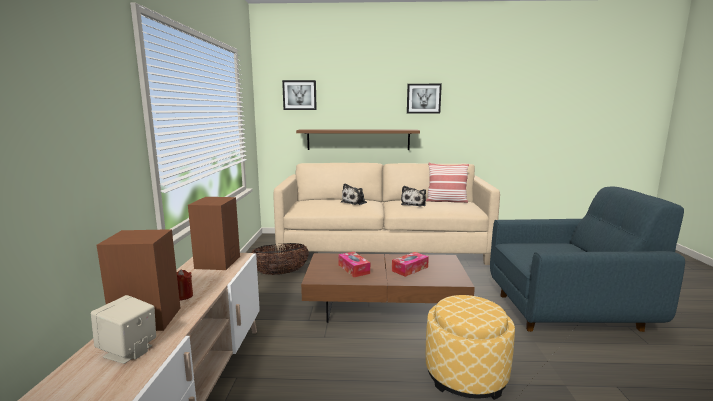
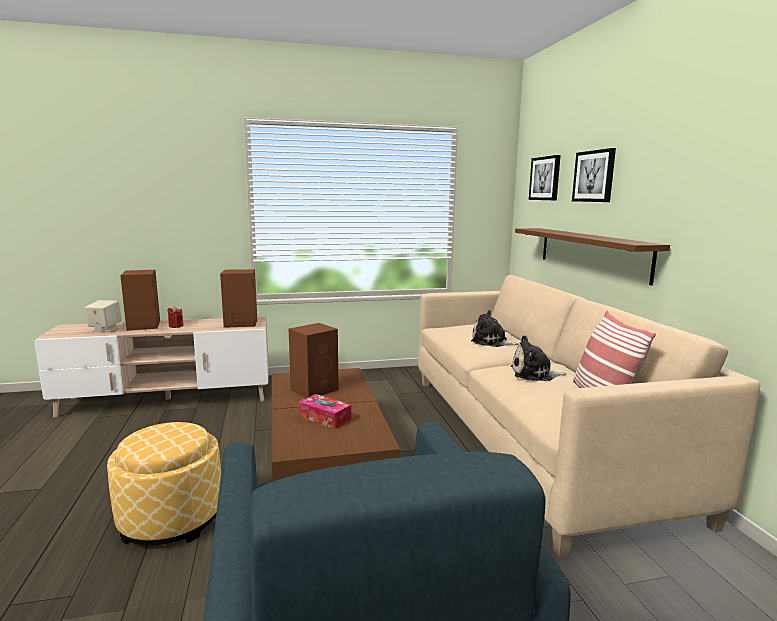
camera: 75 degrees right, 0 degrees up
(280, 273) = (390, 388): basket -> none
(353, 269) = (315, 389): tissue box -> brown speaker
(423, 98) = (688, 178): picture -> picture (594, 176)

